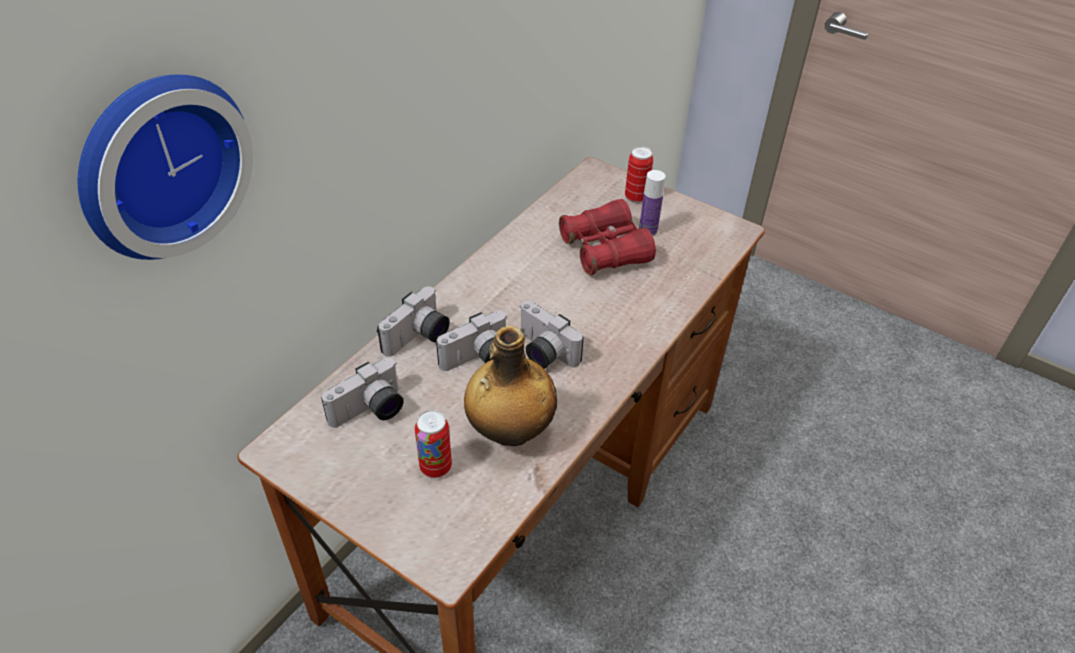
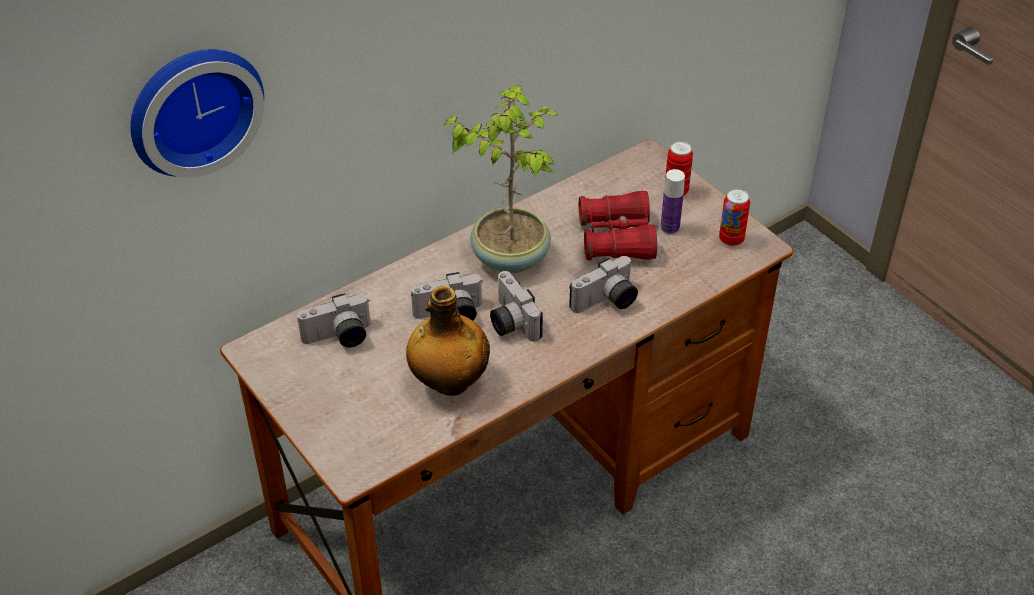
camera: 20 degrees right, 0 degrees up
(419, 338) = (405, 284): camera -> camera (606, 302)
(435, 467) = (374, 395): can -> can (731, 239)
(513, 287) = (510, 256): none -> potted plant

